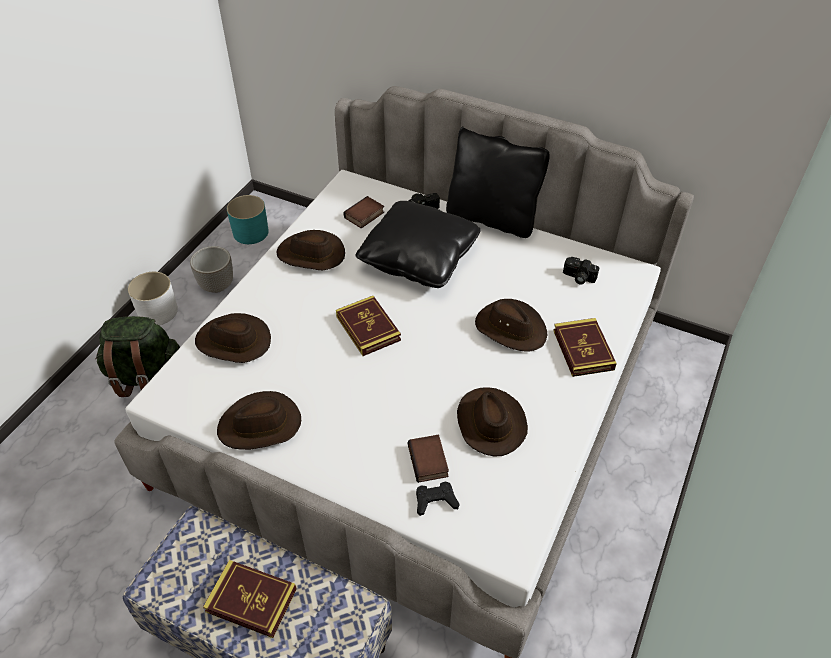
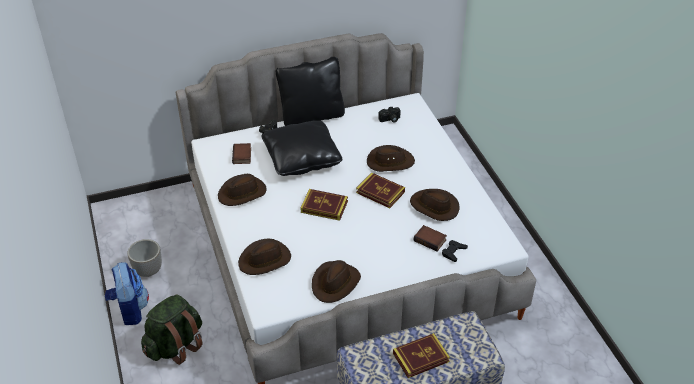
camera: 45 degrees left, 5 degrees down
(158, 311) = (130, 309): white planter -> backpack
(250, 233) = (126, 228): turquoise planter -> none
(583, 350) = (432, 150): book -> book (380, 192)

